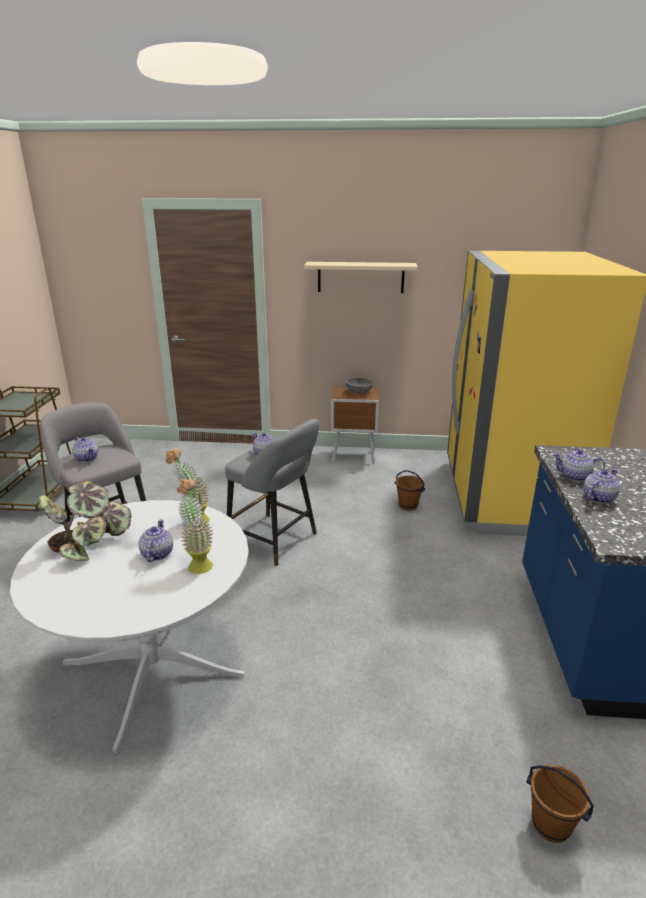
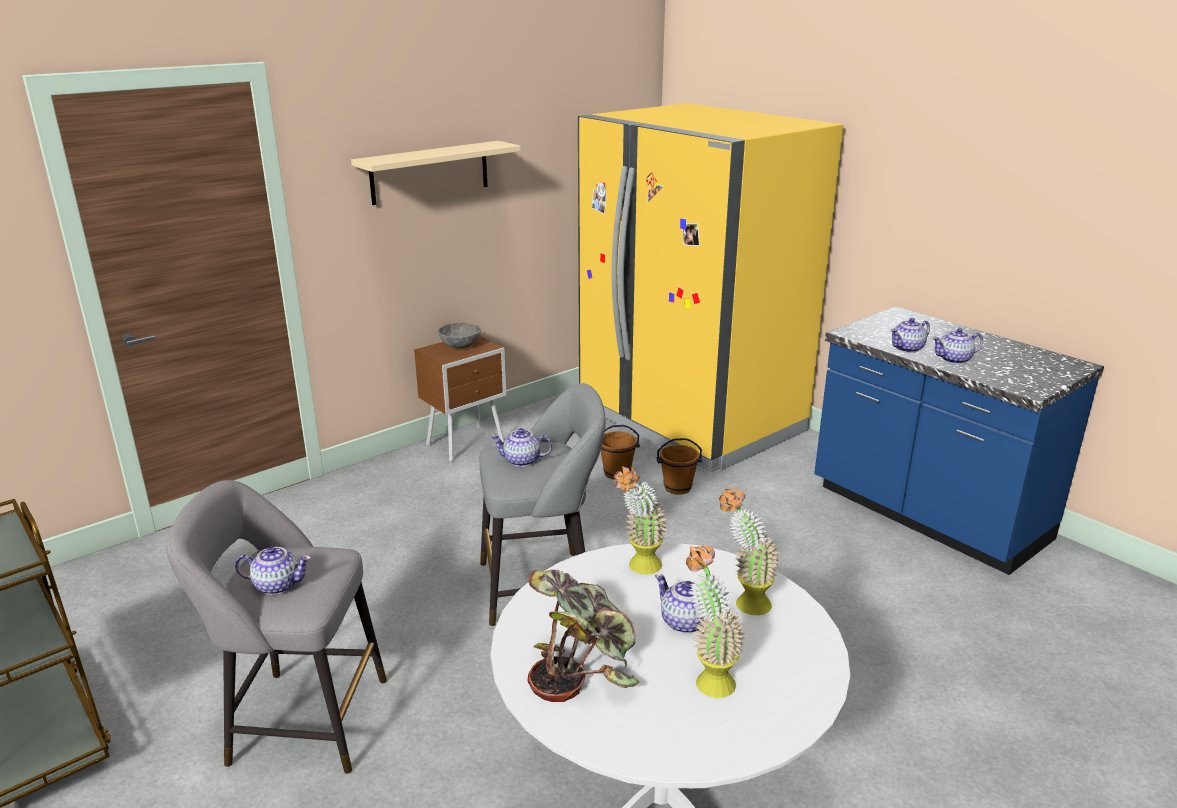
camera: 45 degrees left, 0 degrees up
(112, 581) = (707, 678): none -> potted plant
(551, 824) = (1101, 666): brown bucket -> brown bucket (677, 487)
(598, 498) = (954, 359): teapot -> teapot turned 105 degrees counterclockwise

